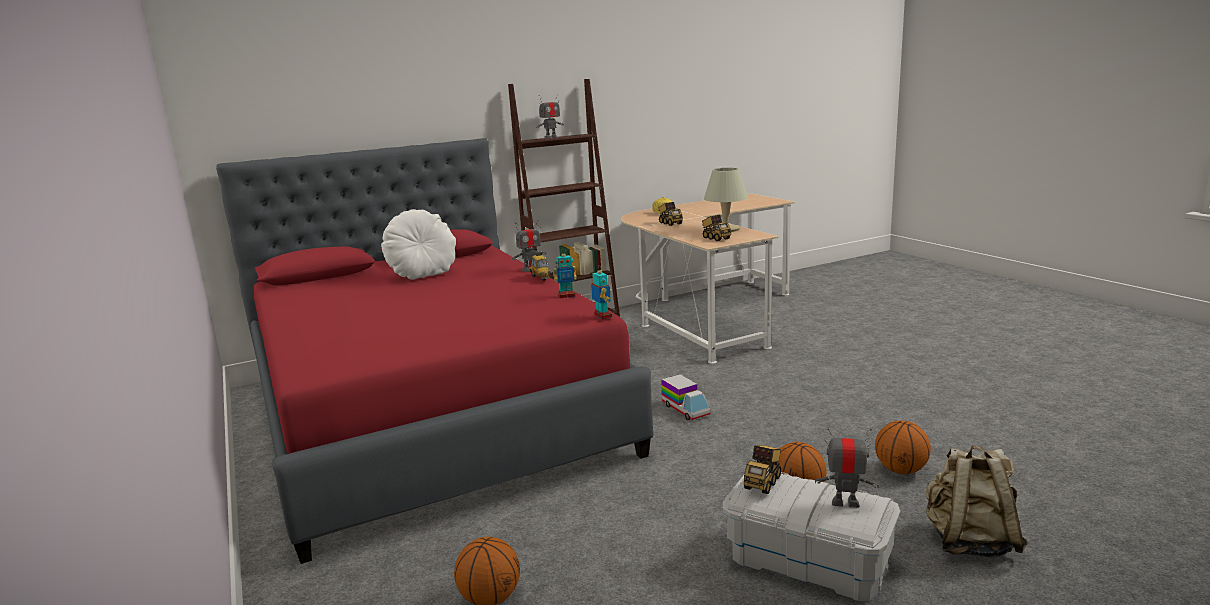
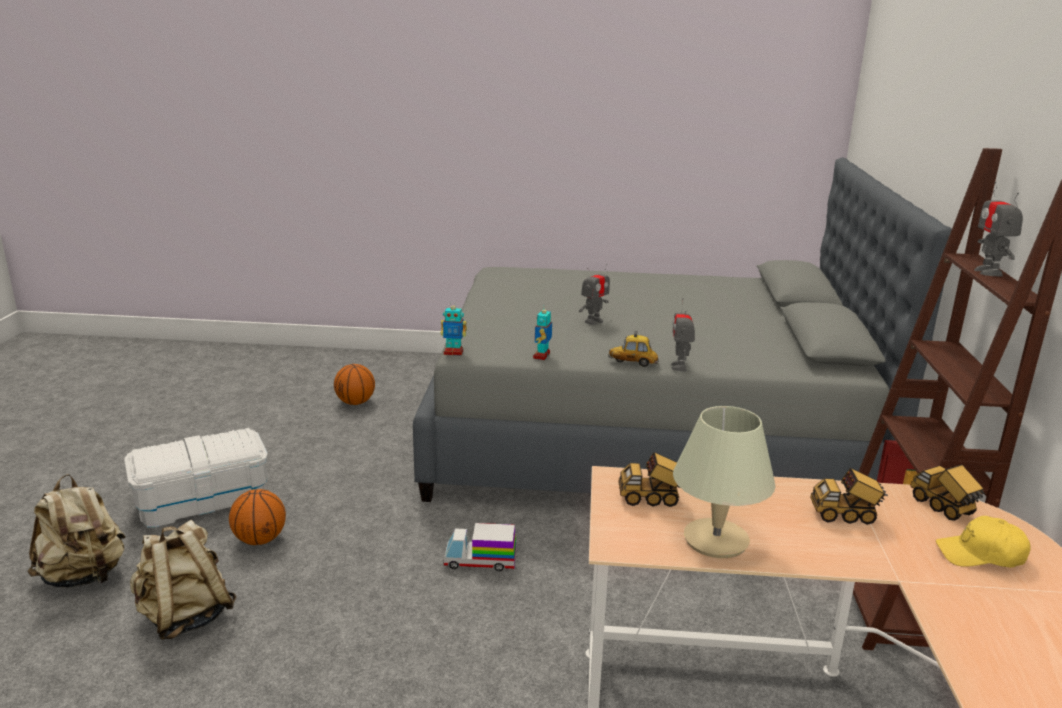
camera: 120 degrees right, 5 degrees up
(423, 276) = (726, 325): white pillow -> none
(431, 414) = (644, 435): red bed -> grey bed
(763, 482) = (236, 439): toy truck -> toy truck (943, 507)
(845, 502) = (165, 452): toy robot -> toy robot (593, 321)
(901, 470) = (185, 617): basketball -> beige backpack

